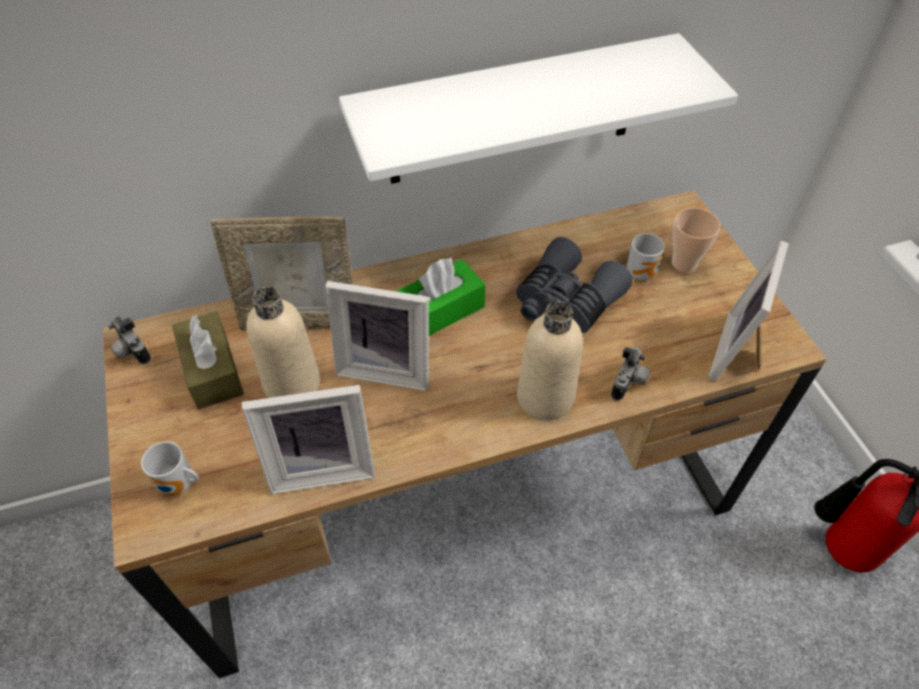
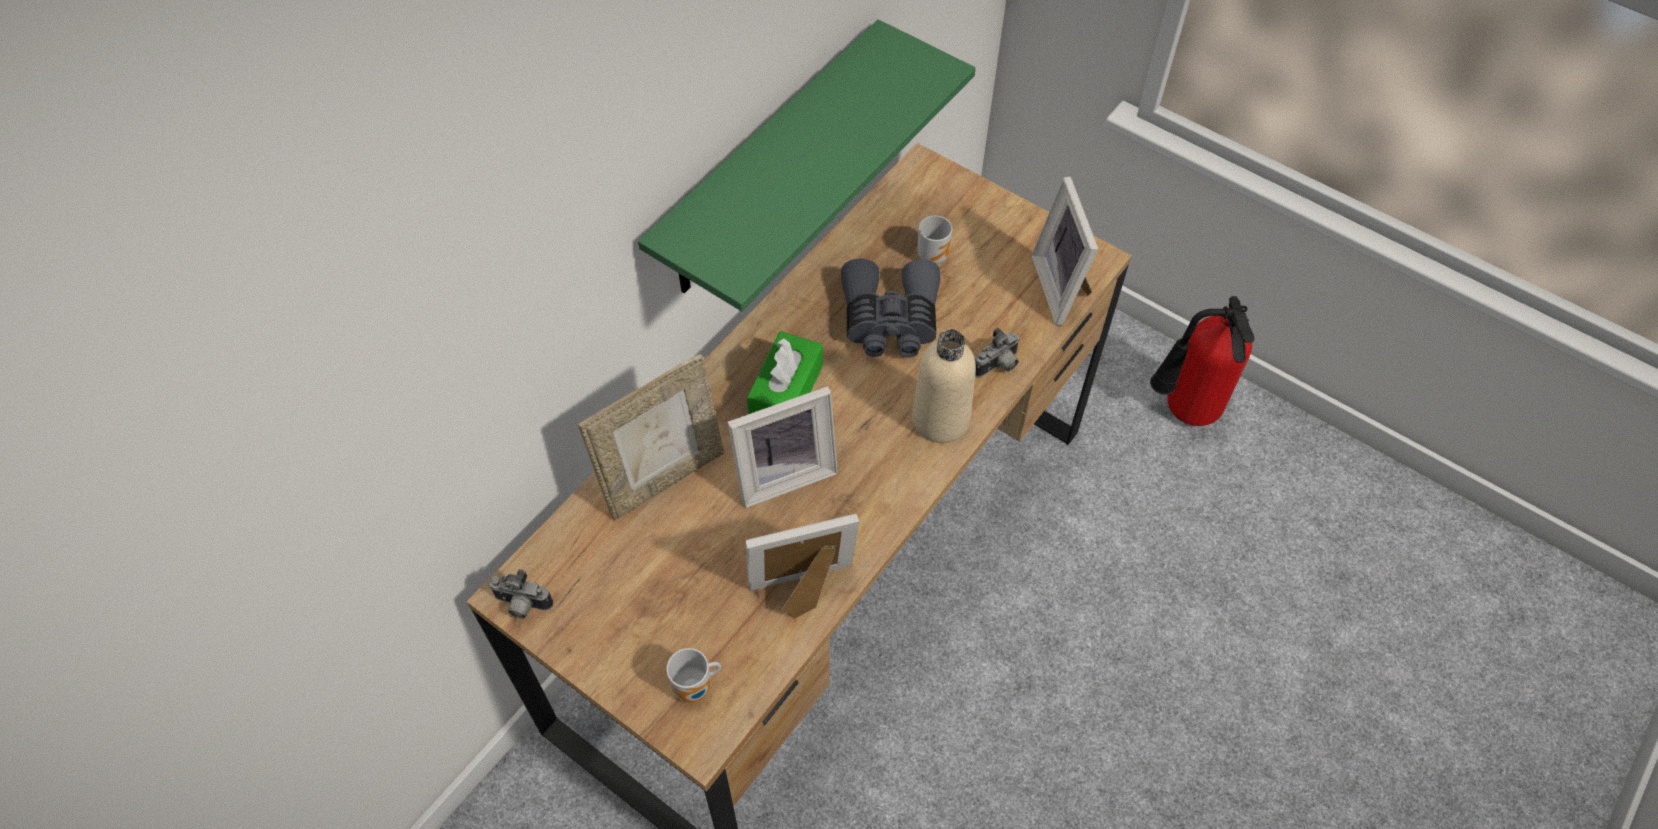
camera: 35 degrees left, 5 degrees up
(212, 370) = (623, 573): brown tissue box -> none
(292, 384) = (711, 539): beige bottle -> none
(322, 466) = (805, 592): picture frame -> picture frame turned 150 degrees counterclockwise
(513, 112) = (767, 165): white shelf -> green shelf
(629, 383) = (998, 366): camera -> camera turned 60 degrees clockwise
(684, 263) = (962, 226): cup -> none

